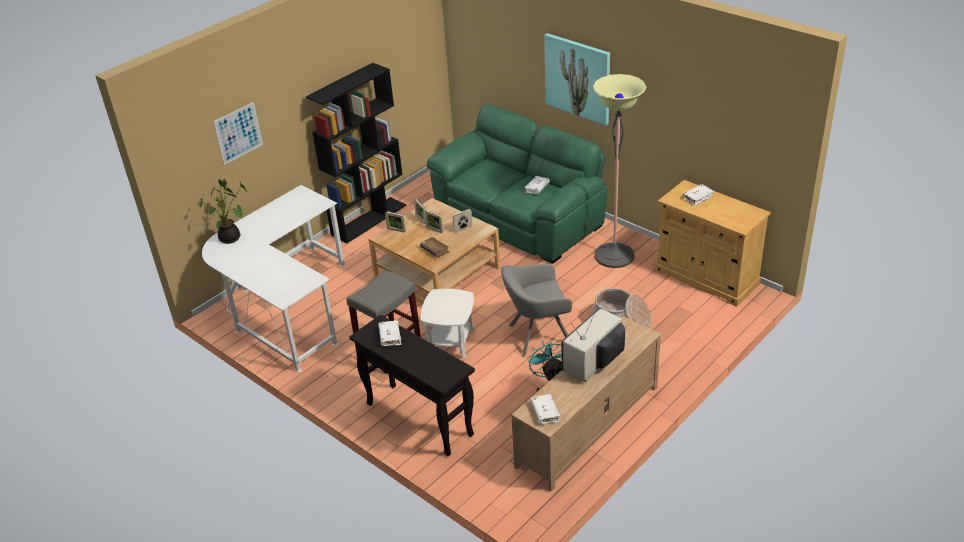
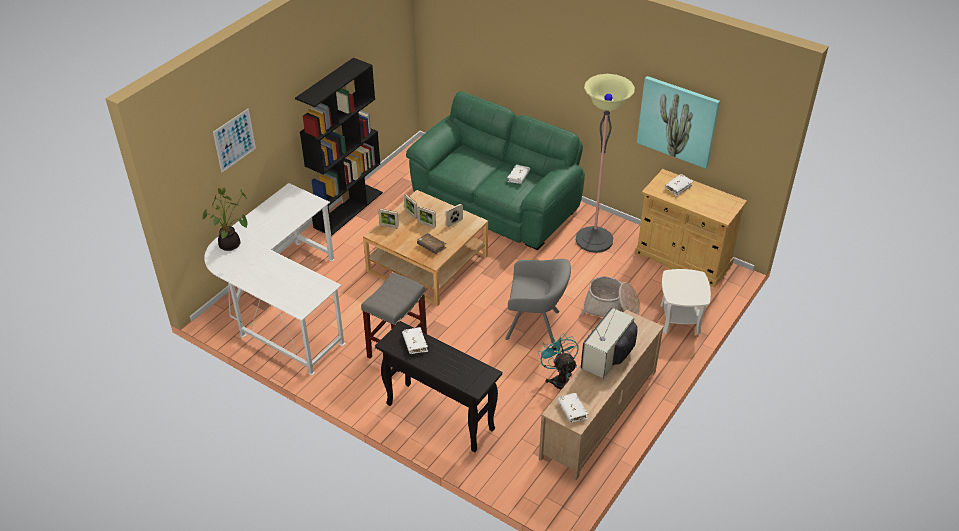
camera: 10 degrees left, 5 degrees up
(451, 343) = (455, 337): white side table -> white side table (680, 319)
(537, 335) = (536, 325): grey armchair -> grey armchair turned 150 degrees counterclockwise
(578, 78) = (558, 71): picture -> picture (678, 121)

